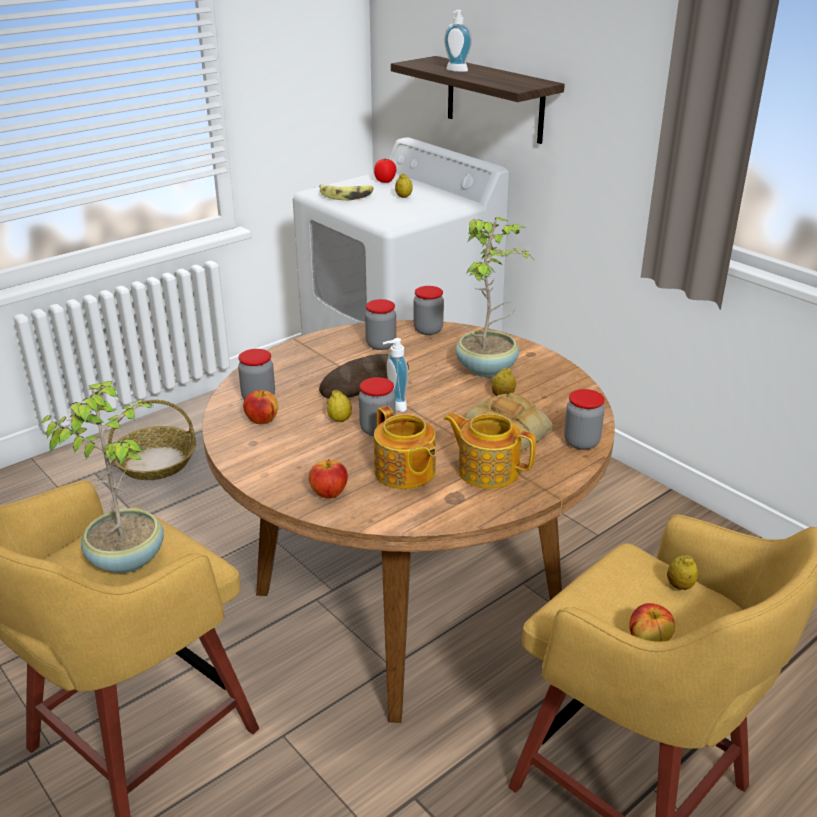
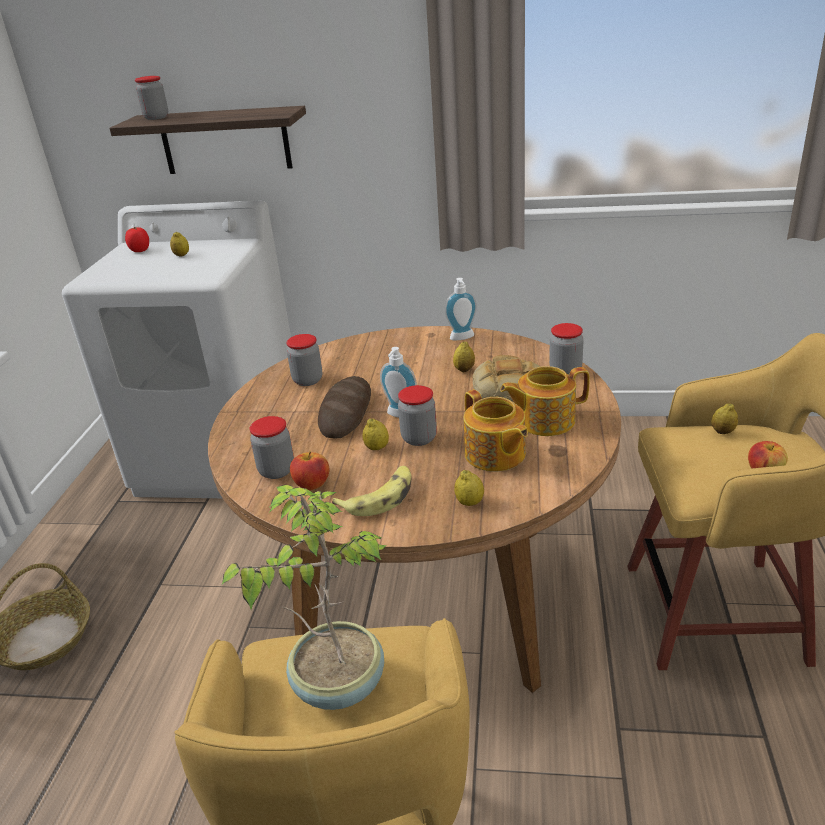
camera: 40 degrees left, 0 degrees up
(329, 493) = (469, 503): apple -> lemon
(346, 196) = (125, 272): banana -> banana (380, 497)
(404, 473) = (495, 455): teapot -> teapot turned 45 degrees clockwise
(428, 330) = (326, 353): jar -> jar (156, 117)
(456, 71) = (189, 118): soap dispenser -> soap dispenser (463, 338)
(488, 368) = (419, 357): potted plant -> none

